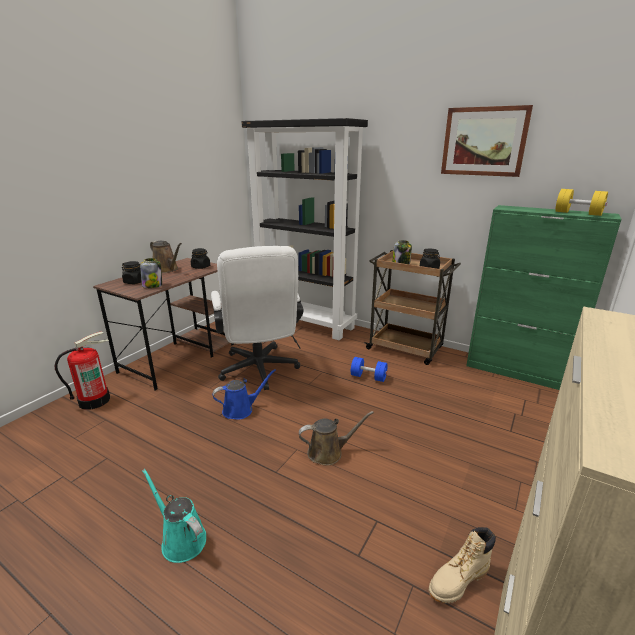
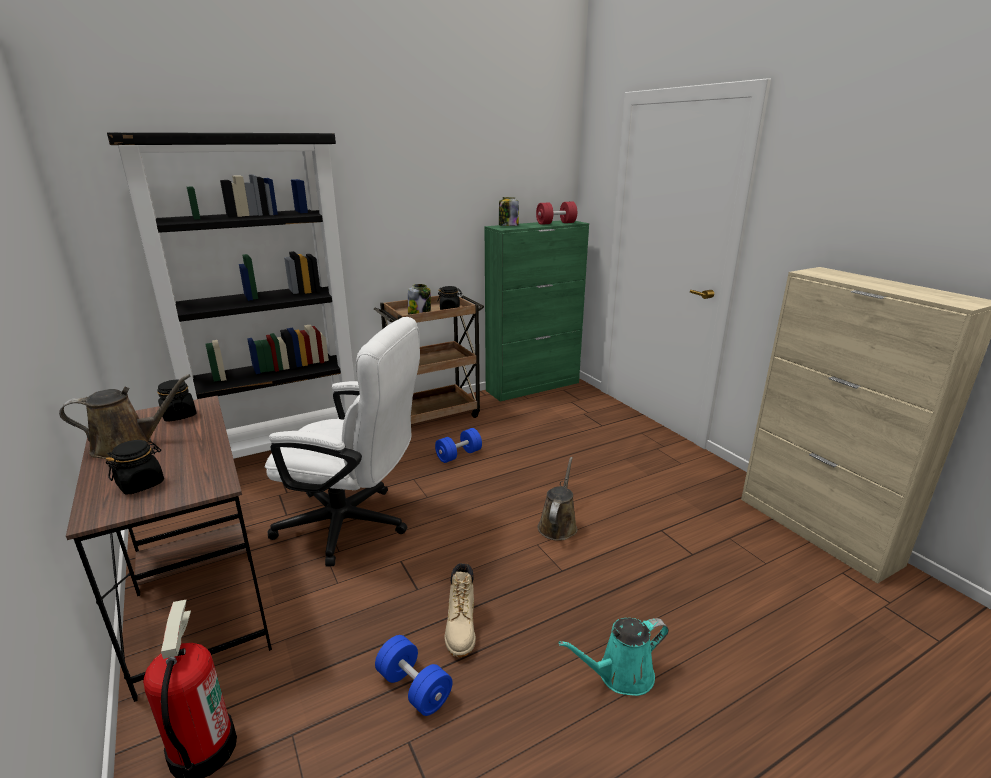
camera: 60 degrees left, 0 degrees up
(143, 445) = (414, 688): none -> blue dumbbell
(152, 285) = (198, 468): jar -> jar (508, 226)
(241, 409) = (424, 566): blue watering can -> none
(458, 580) = (732, 516): beige boot -> beige boot (461, 629)
(484, 141) = (459, 160): picture -> none
(578, 213) = (556, 223): yellow dumbbell -> red dumbbell

